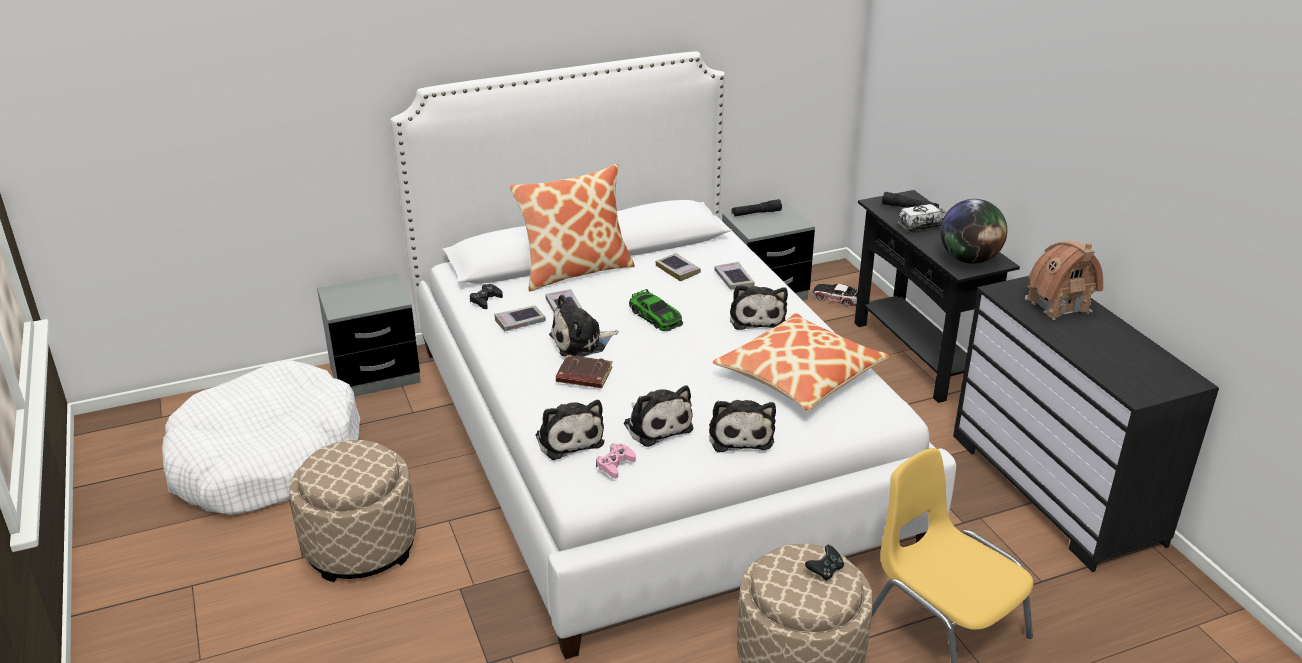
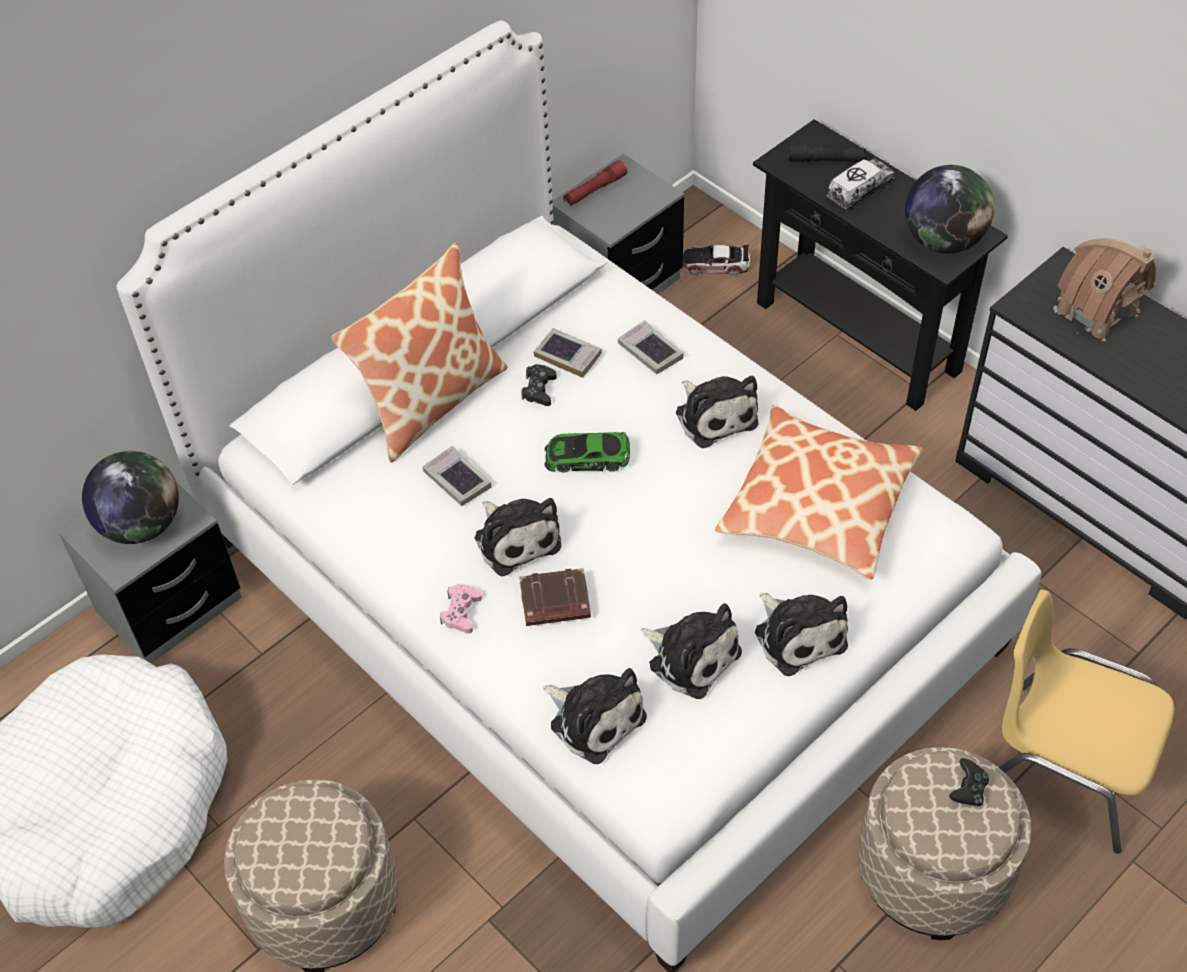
camera: 20 degrees left, 20 degrees up
(366, 295) = (141, 525): none -> globe
(486, 300) = (341, 499): black game controller -> black game controller (539, 389)
(520, 322) = (412, 526): book -> none
(581, 342) = (516, 538): plush toy -> plush toy turned 75 degrees counterclockwise
(615, 465) = (678, 744): pink game controller -> pink game controller (461, 612)
(656, 316) = (587, 457): toy car -> toy car turned 150 degrees clockwise
(756, 213) = (595, 190): black flashlight -> red flashlight

